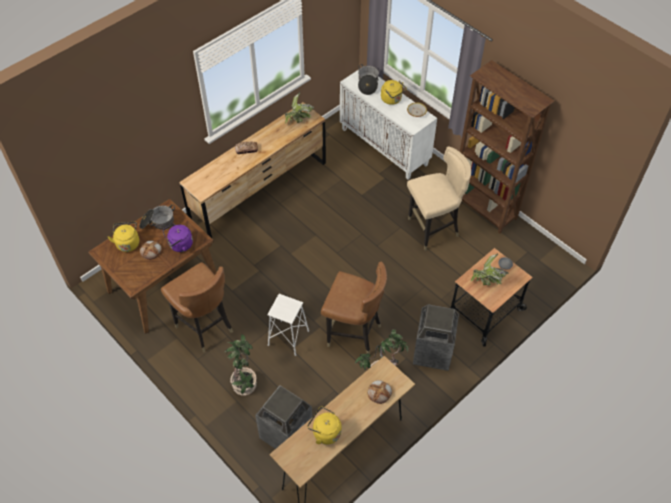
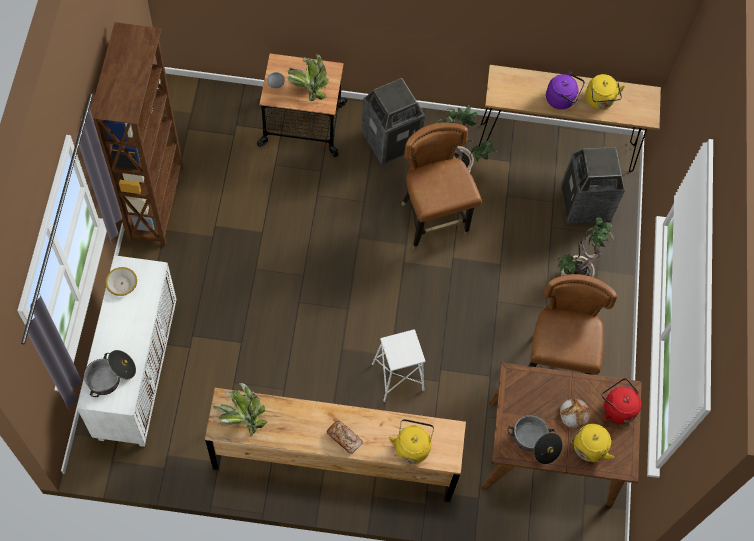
camera: 135 degrees left, 10 degrees up
(131, 273) = (617, 408): none -> red kettle
(180, 245) = (539, 390): purple kettle -> purple kettle (562, 99)
(288, 338) = (492, 276): white stool -> white stool (397, 377)
(379, 392) = (524, 85): bread -> none
(392, 99) = (119, 327): yellow kettle -> yellow kettle (412, 446)
(432, 230) = (232, 234): beige chair -> none

